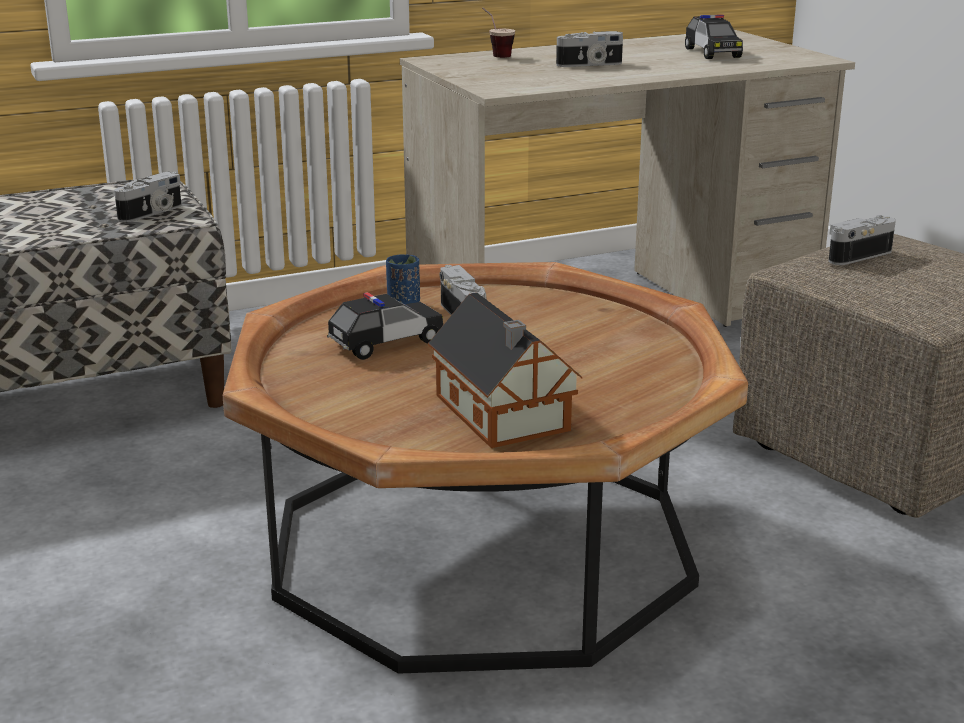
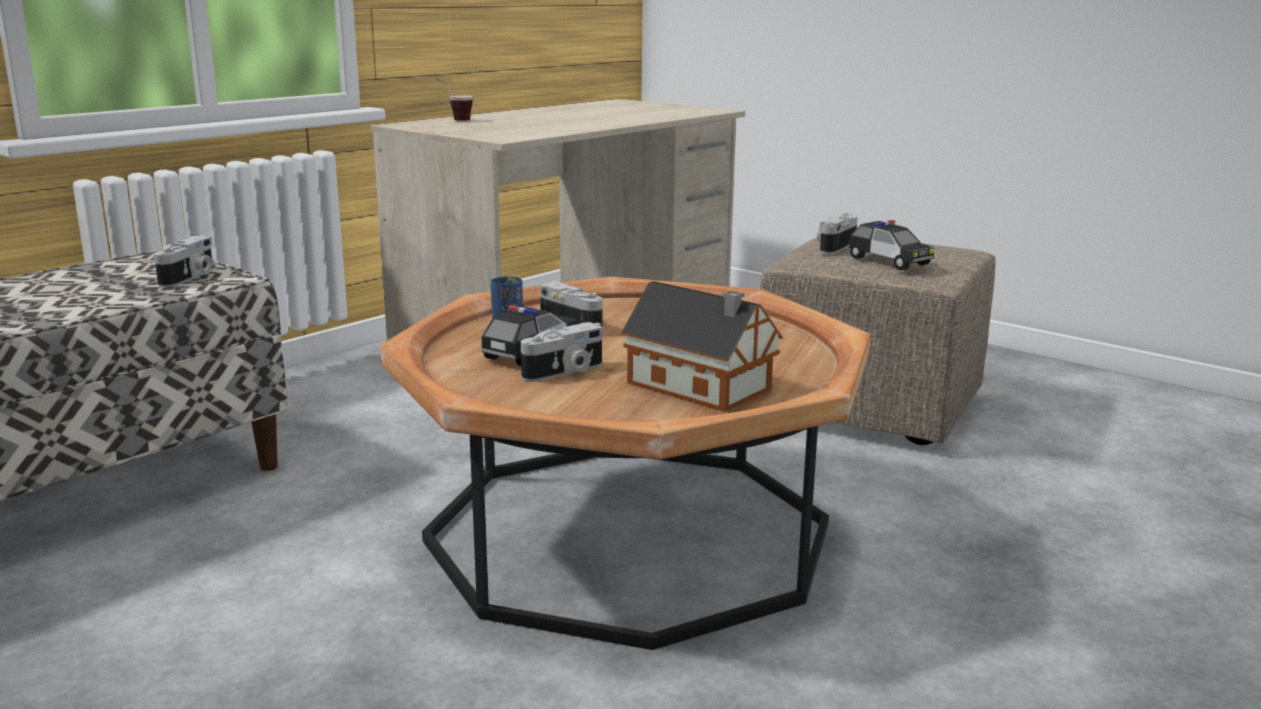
camera: 25 degrees left, 5 degrees down
(590, 65) = (547, 121): camera -> camera (565, 372)
(712, 53) = (630, 111): toy car -> toy car (888, 261)

